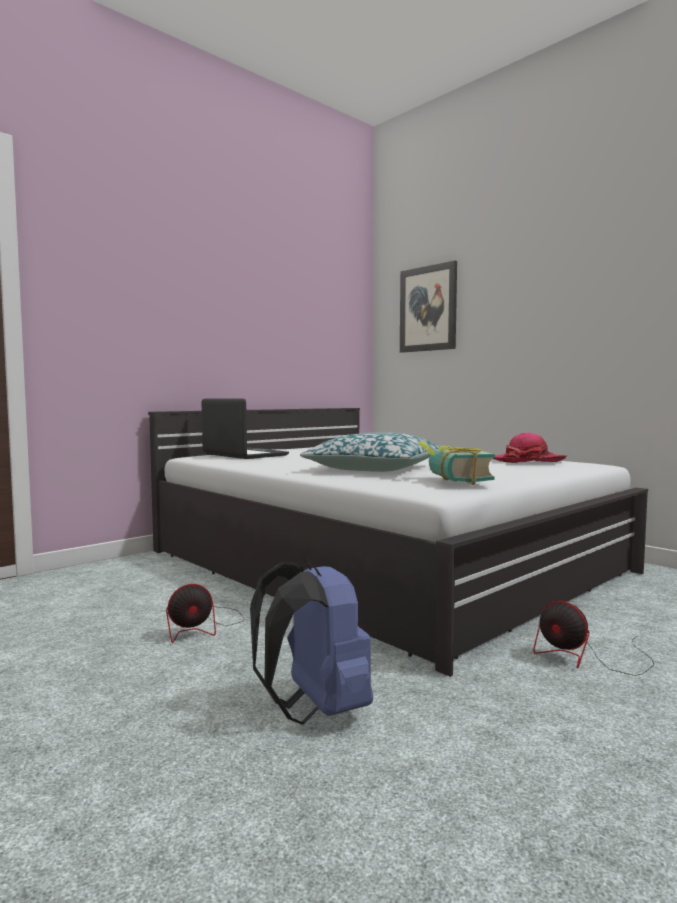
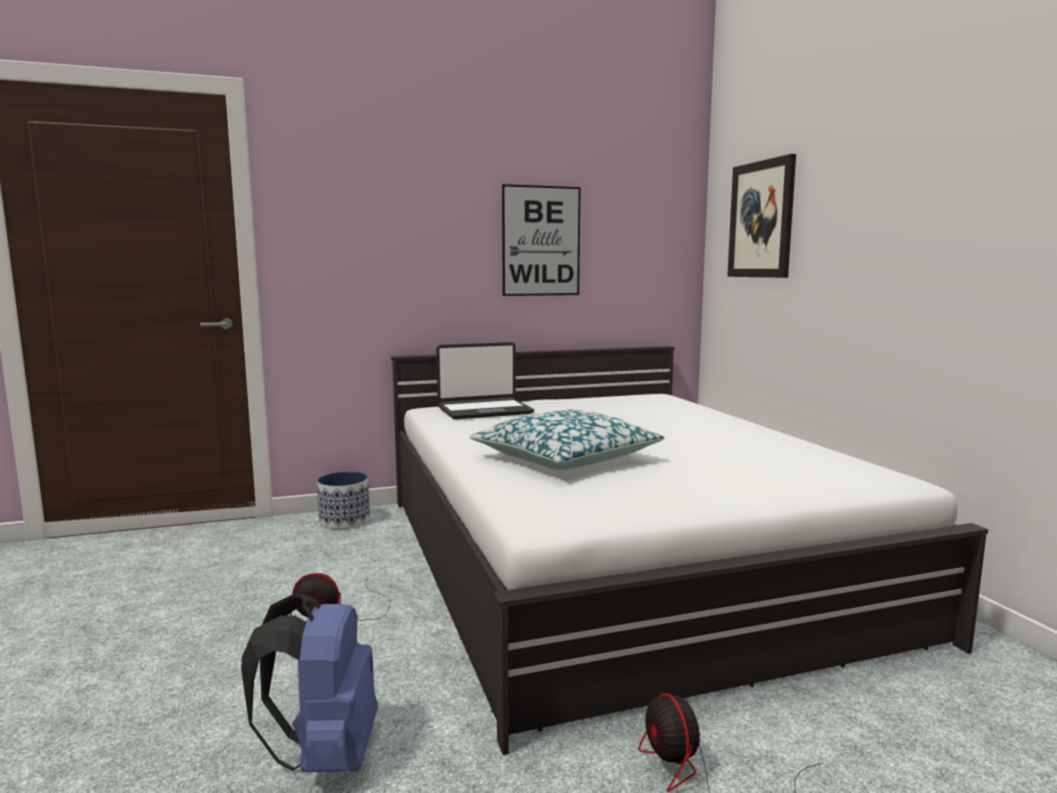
camera: 25 degrees right, 5 degrees up
(117, 567) = (345, 521): none -> planter
(244, 455) = (484, 410): laptop -> laptop turned 90 degrees clockwise
(265, 317) = (541, 241): none -> picture
(453, 480) = (596, 502): book -> none
(528, 461) = (810, 460): hat -> none

